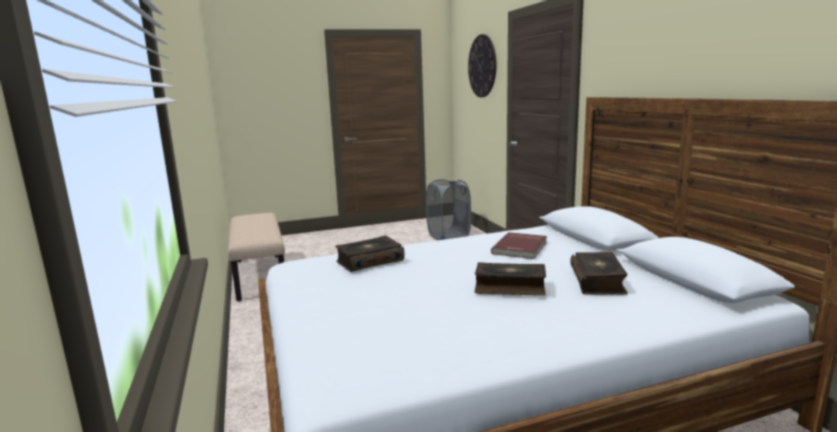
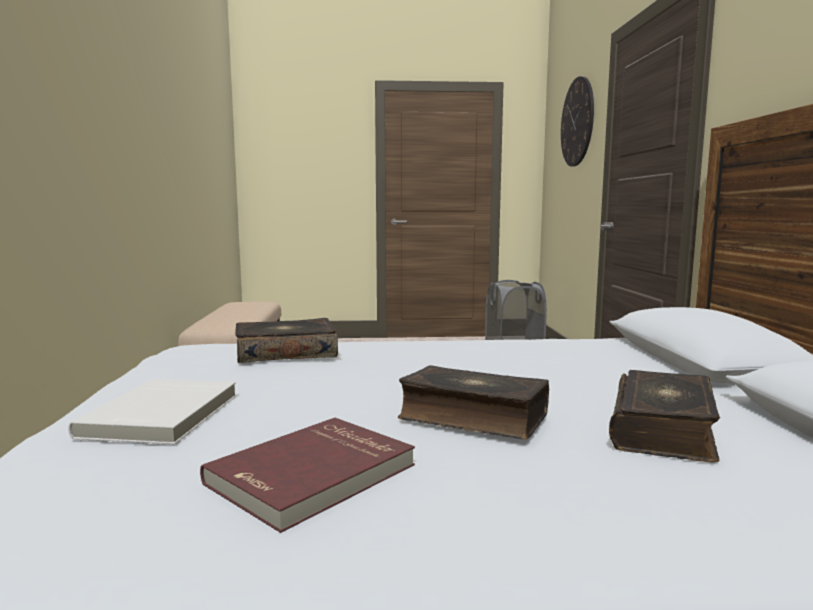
camera: 15 degrees right, 5 degrees down
(350, 309) = (164, 415): none -> white book
(521, 248) = (550, 361): red book -> red book (314, 475)

